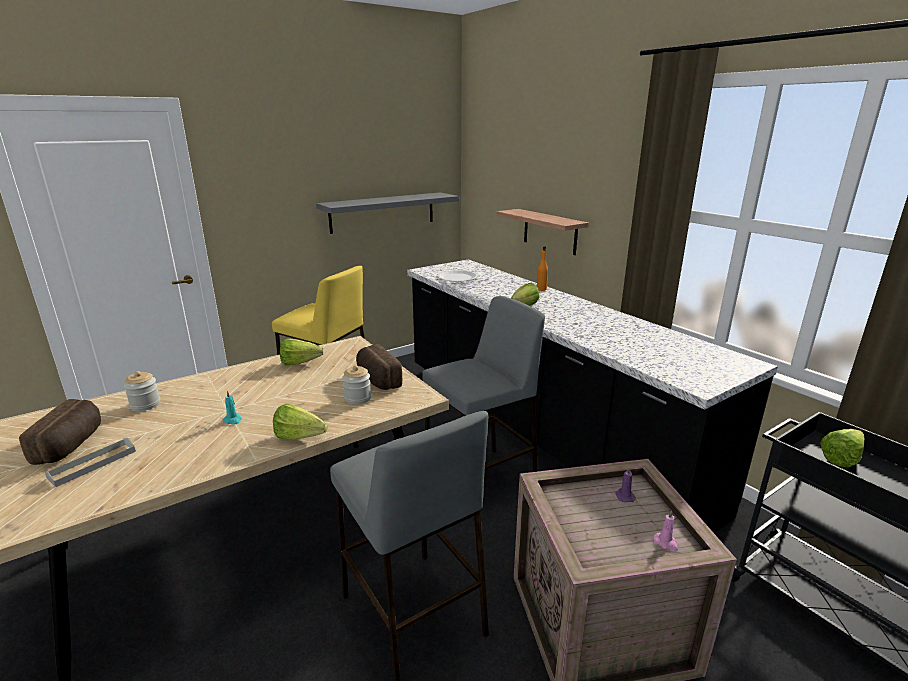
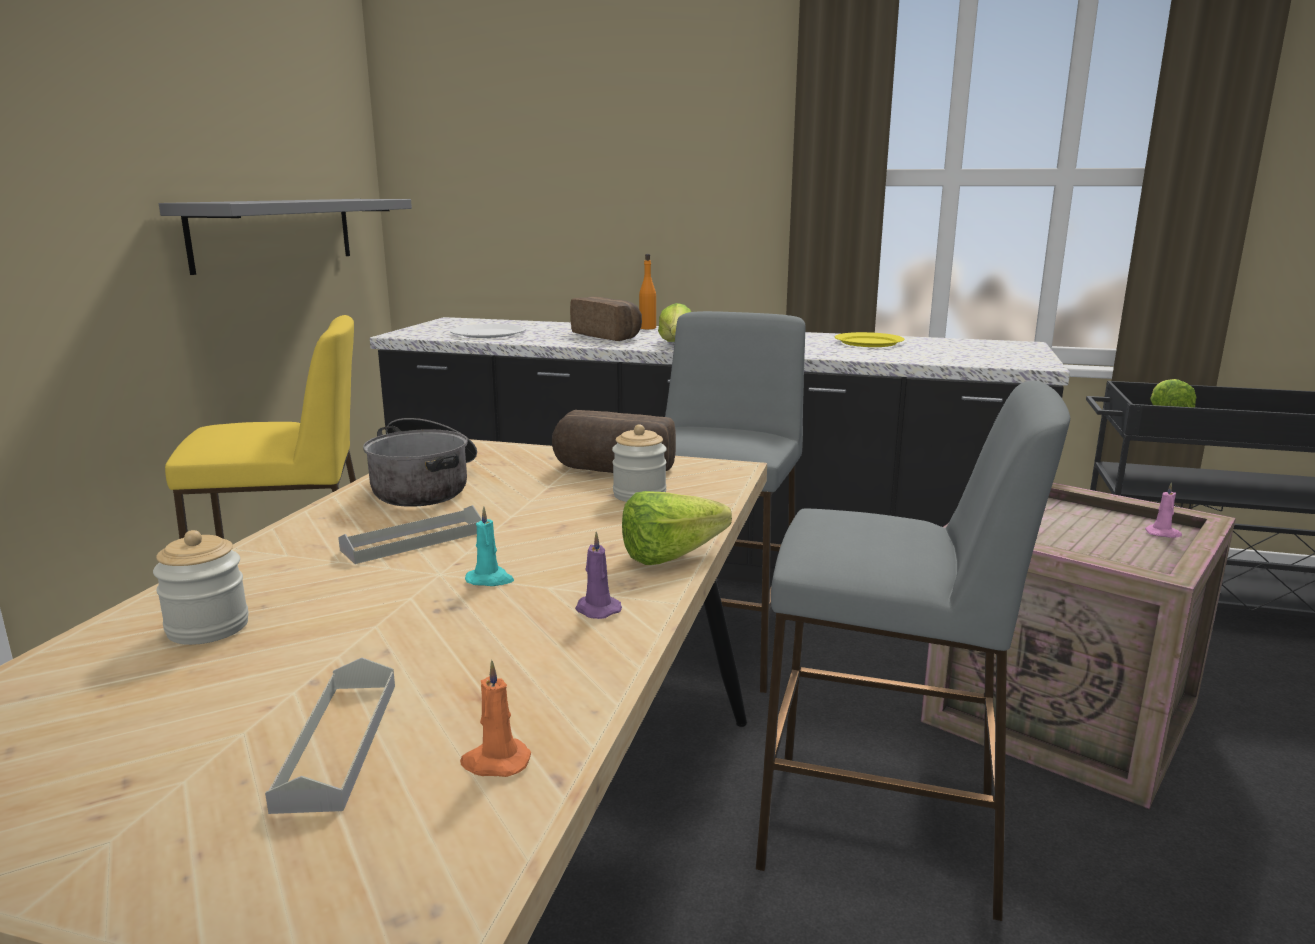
camera: 40 degrees left, 5 degrees down
(72, 445) = (178, 745): bread -> bread (608, 336)
(101, 493) = (495, 762): none -> orange candle
(249, 391) = (413, 541): none -> grey tray
(303, 363) = (426, 486): lettuce -> cooking pot
(550, 231) = (614, 241): shelf -> none
(624, 496) = (1057, 514): purple candle -> purple candle (596, 609)
(637, 333) = (868, 342): none -> yellow plate

